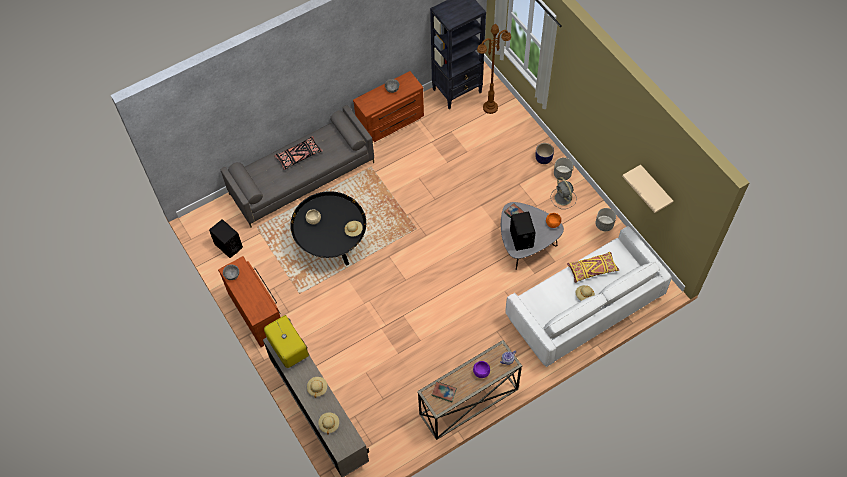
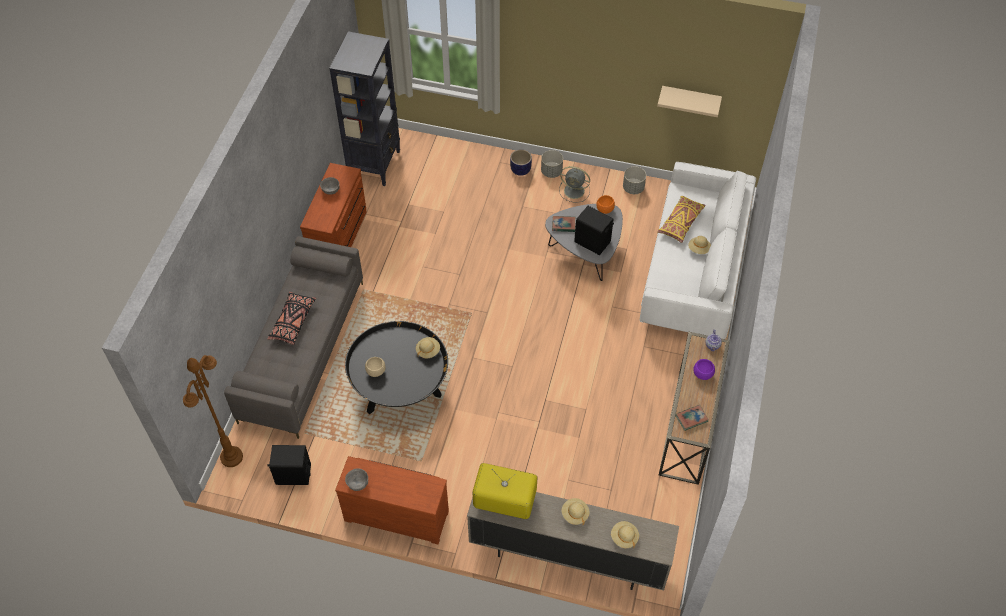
camera: 45 degrees left, 5 degrees down
(490, 107) = (423, 158): brown floor lamp -> brown floor lamp (231, 457)

